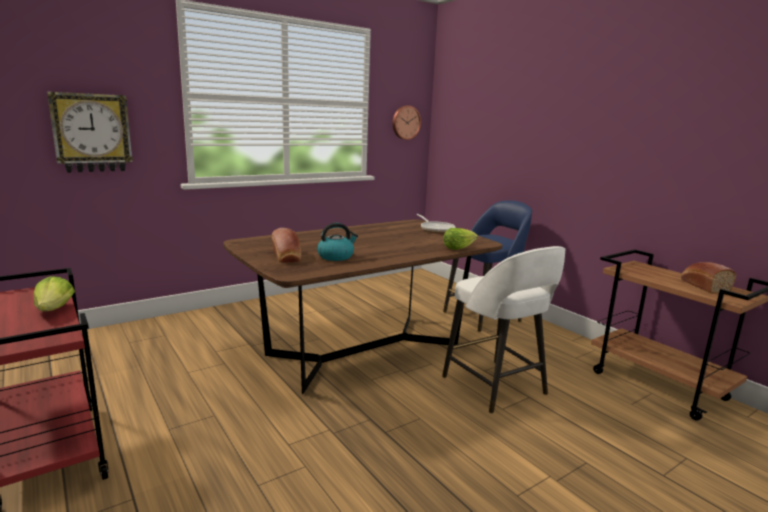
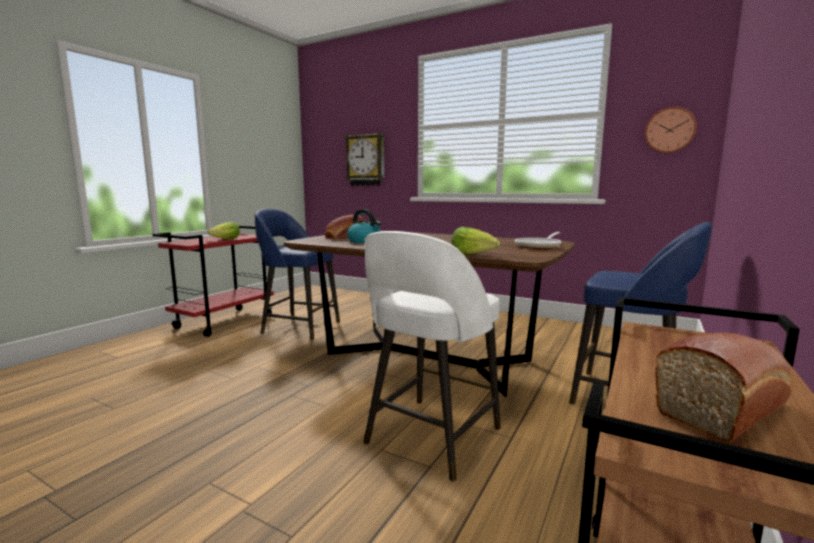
camera: 65 degrees right, 5 degrees down
(185, 395) = (299, 327): none -> blue stool

